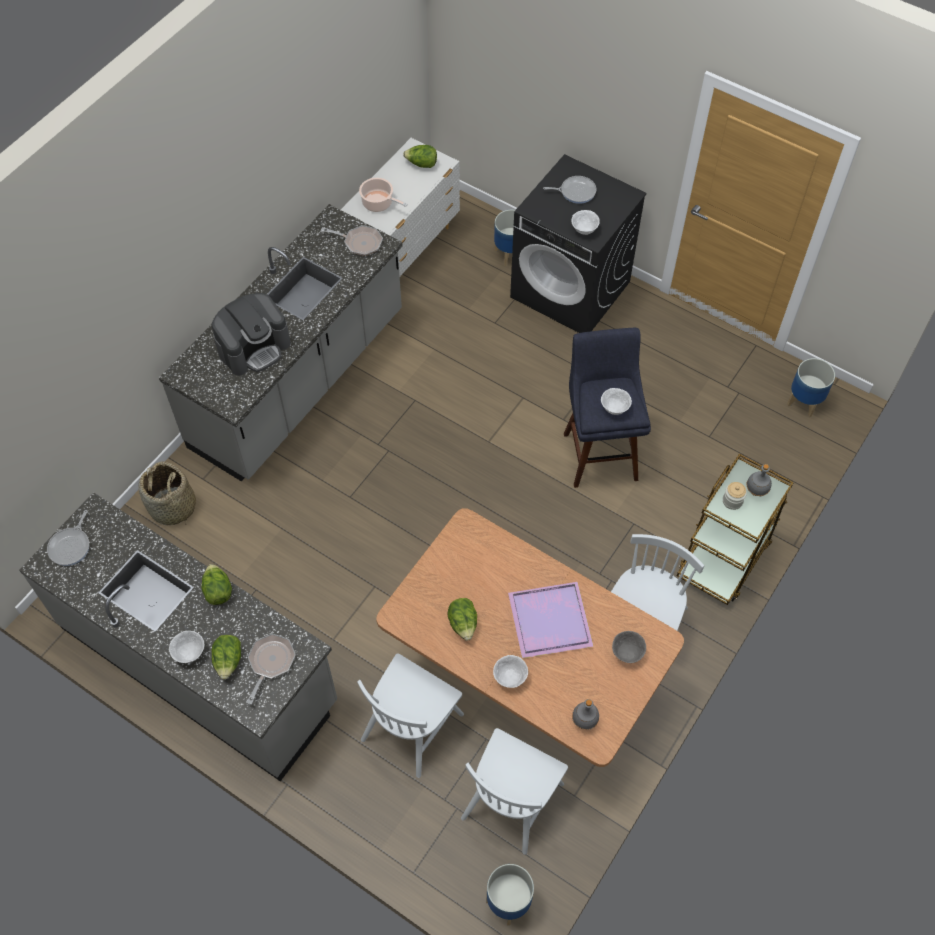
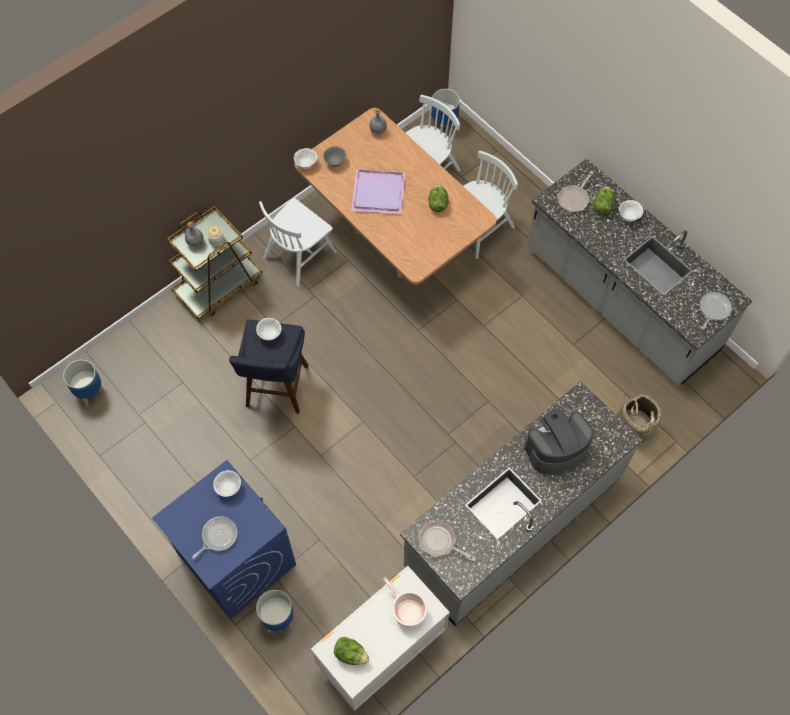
camera: 165 degrees left, 5 degrees up
(218, 591) = (606, 252): lettuce -> none
(510, 677) = (416, 165): white bowl -> white bowl (306, 164)
(571, 289) = (235, 559): black washing machine -> blue washing machine
(575, 191) = (218, 536): frying pan -> frying pan turned 120 degrees clockwise

